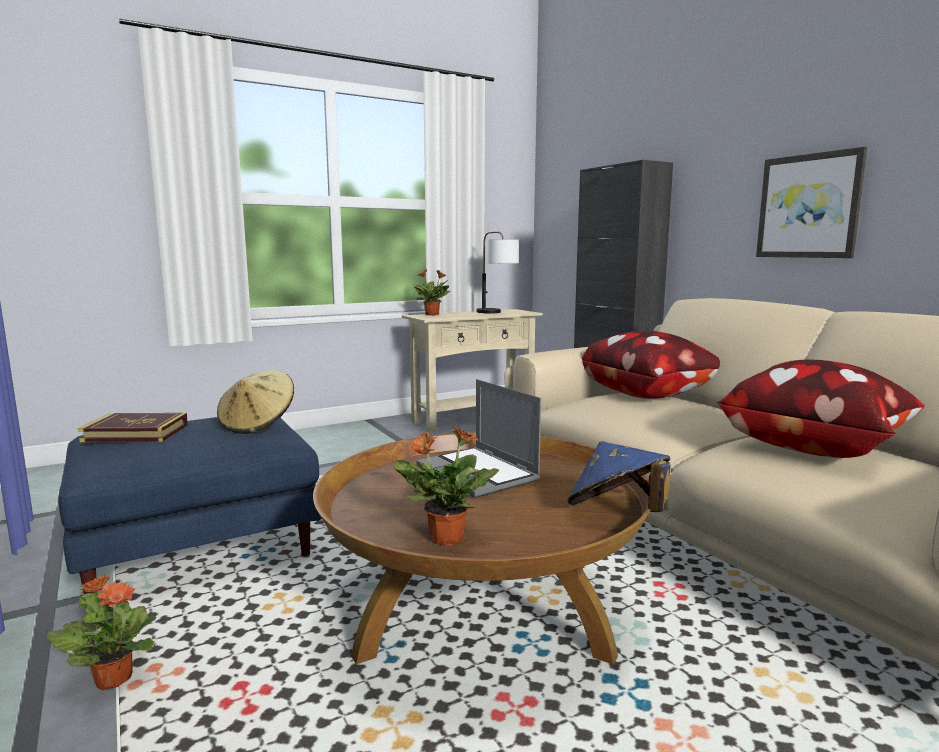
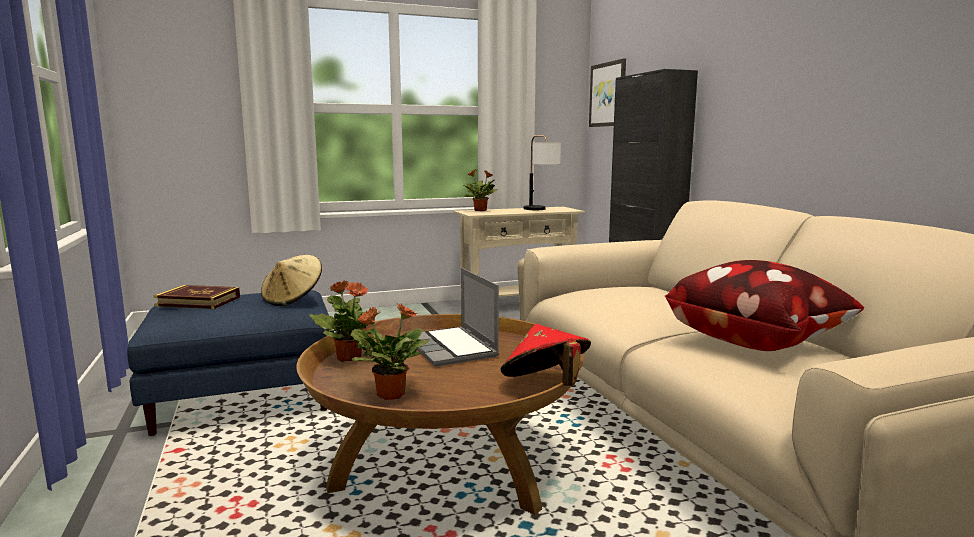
camera: 10 degrees right, 0 degrees up
(114, 678) = (150, 485): potted plant -> potted plant (349, 358)
(617, 513) = (545, 386): blue hat -> red hat
(649, 395) = (645, 289): pillow -> none
(809, 206) = (810, 113): picture -> picture (608, 94)

